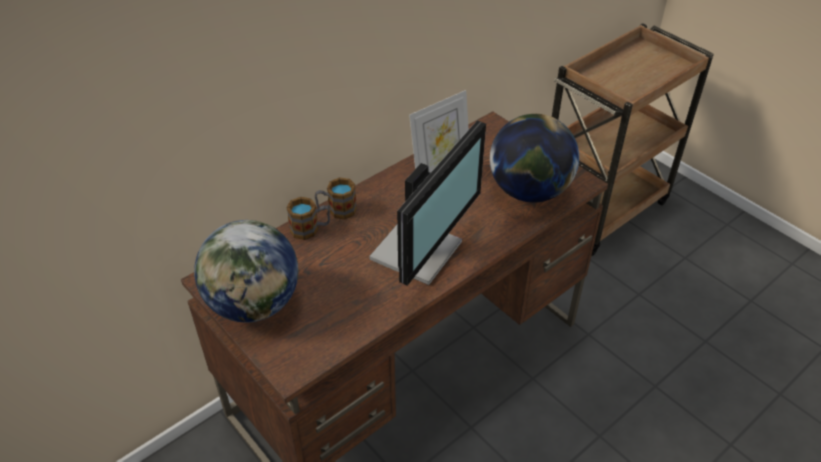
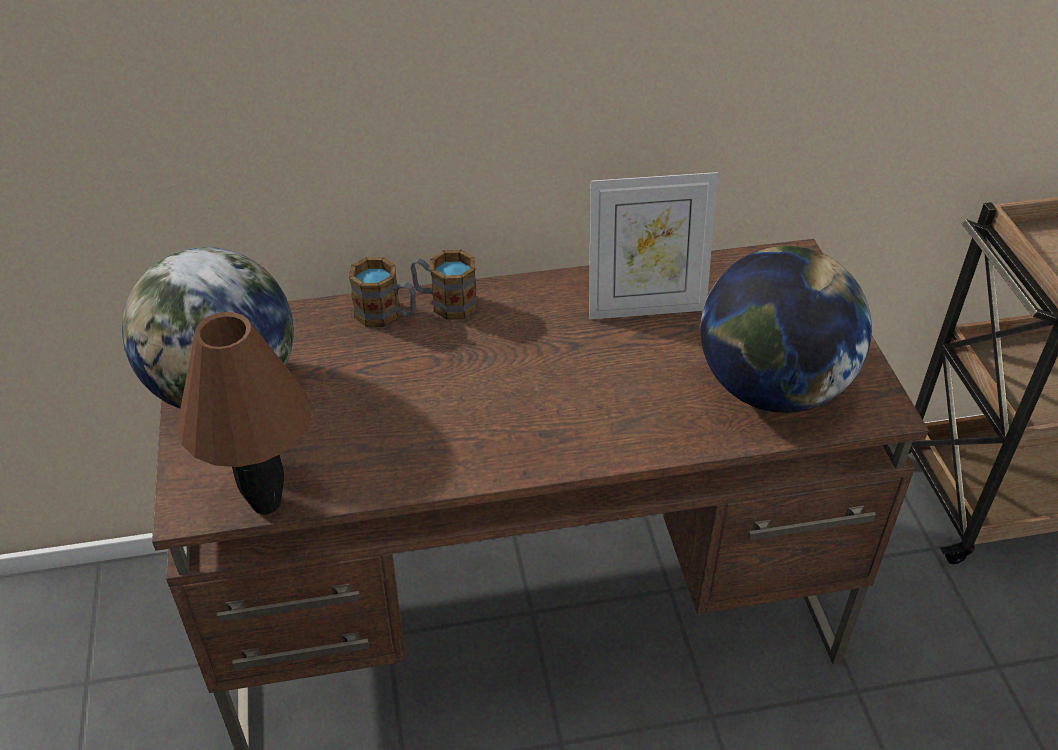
camera: 30 degrees right, 0 degrees up
(329, 352) = (264, 503): none -> brown table lamp
(420, 251) = (517, 412): monitor -> none

